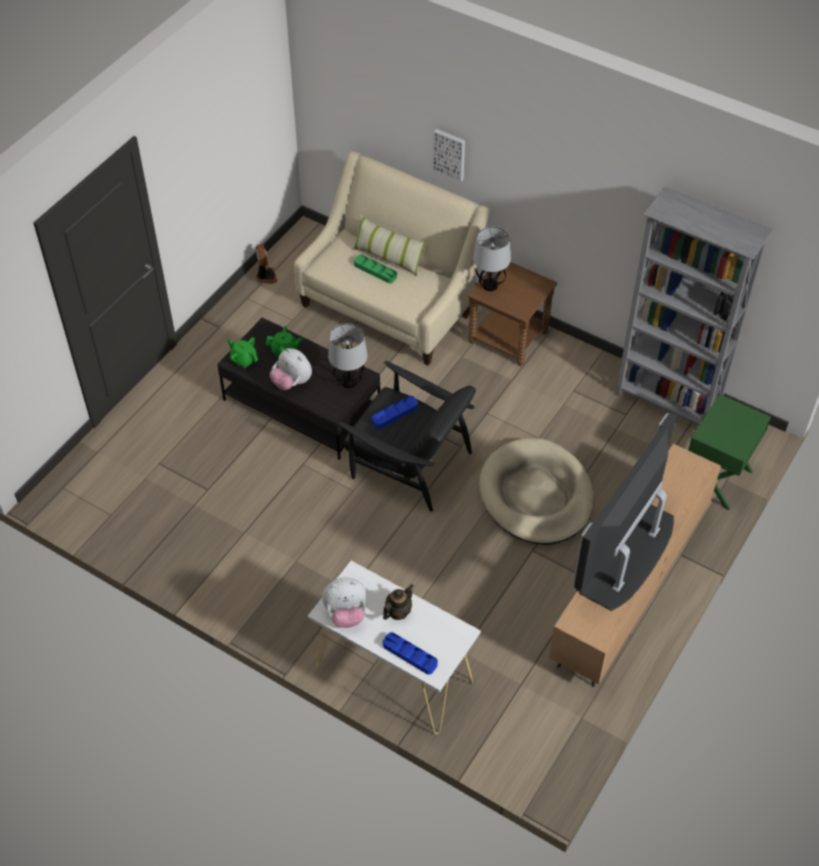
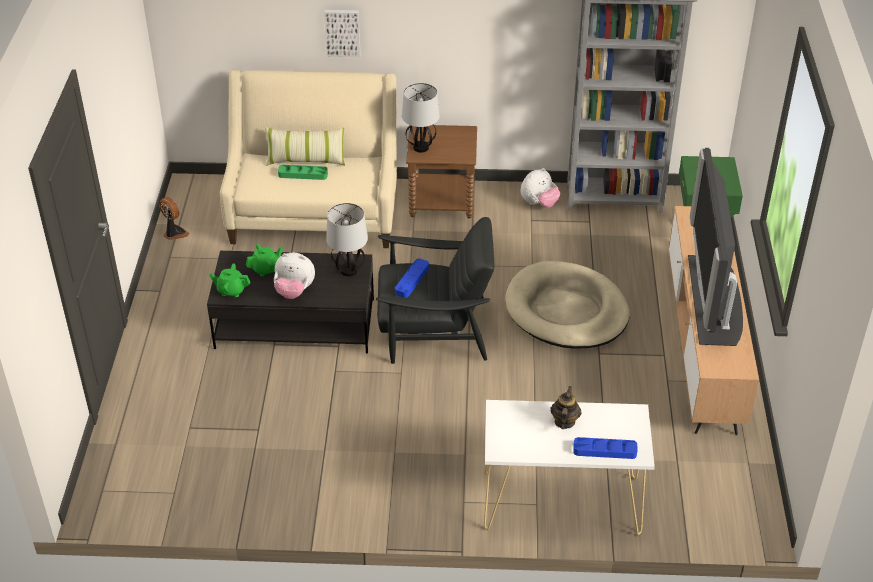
camera: 30 degrees left, 10 degrees down
(346, 613) = (519, 443): plush toy -> plush toy (539, 204)

